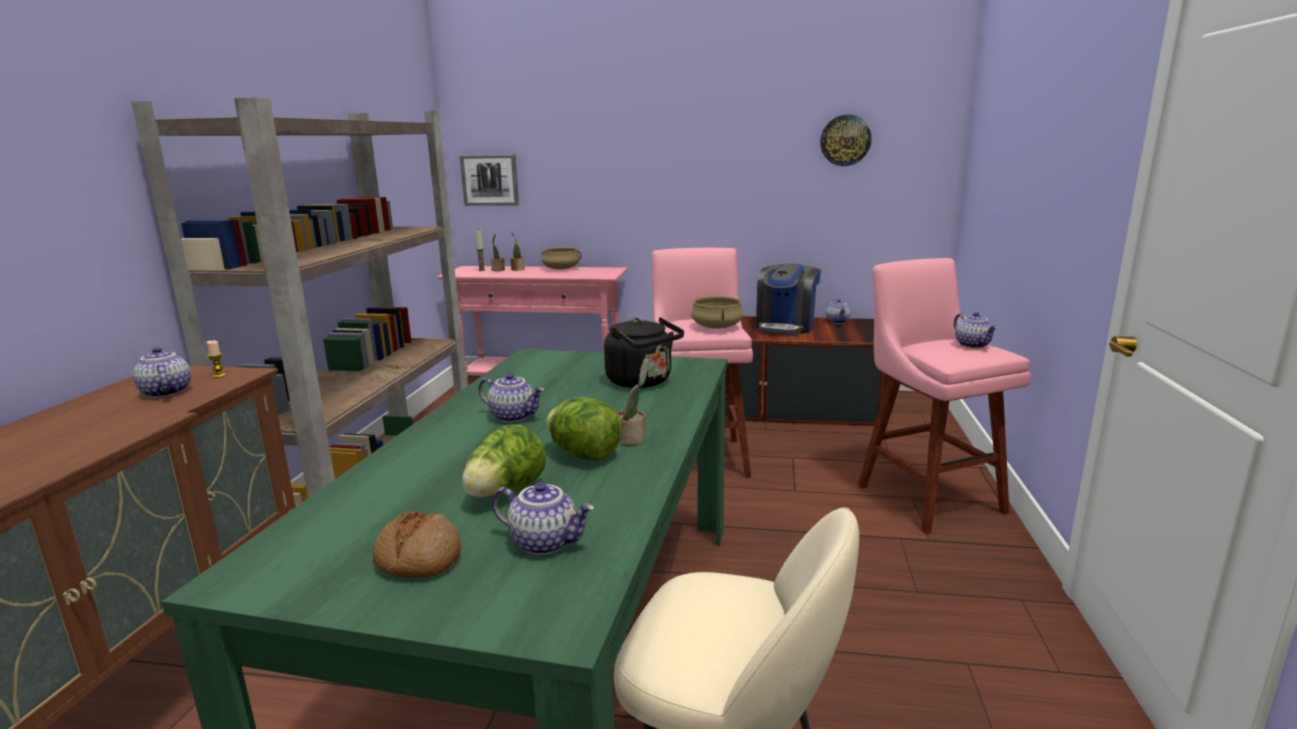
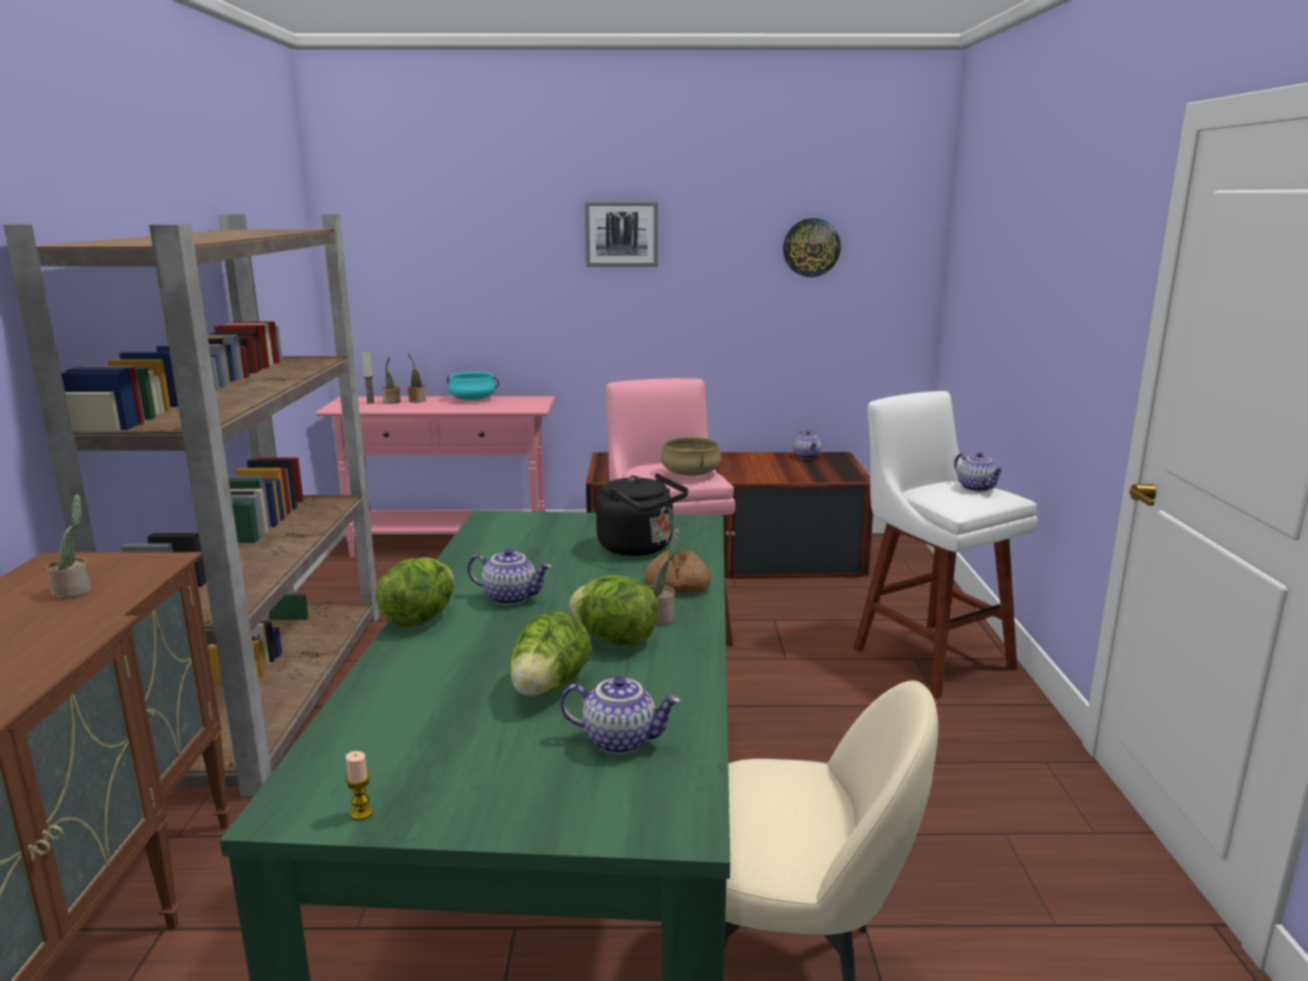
camera: 10 degrees left, 0 degrees up
(165, 392) = (75, 591): teapot -> potted plant
(219, 376) = (132, 565): candle -> candle (361, 813)
(418, 559) = (490, 769): bread -> bread (677, 584)
(430, 429) = (419, 619): none -> lettuce
(490, 180) = (377, 288): picture -> picture (621, 233)
(561, 268) = (473, 399): beige cooking pot -> turquoise cooking pot
(786, 327) = (750, 465): coffee machine -> none
(928, 497) = (930, 656): pink stool -> white stool

